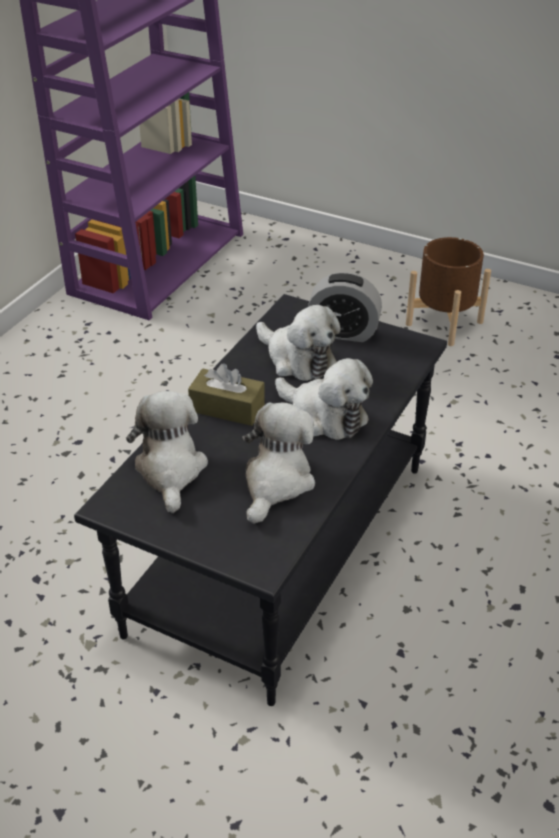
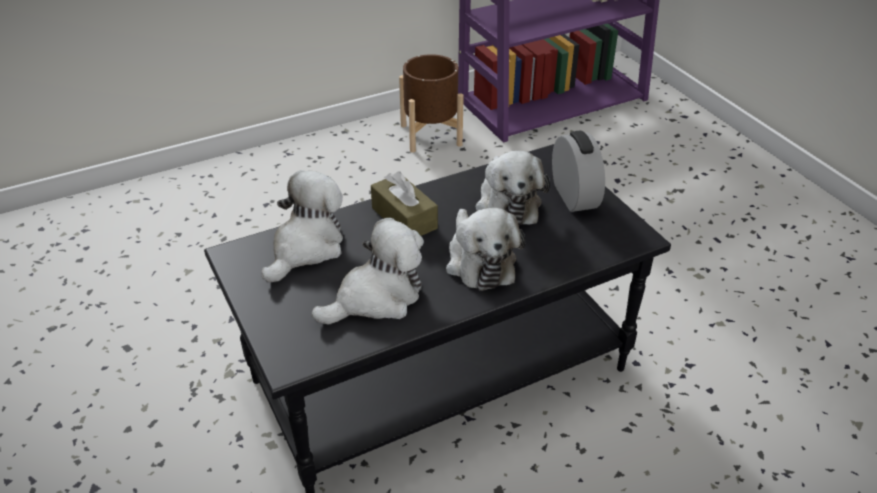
camera: 35 degrees right, 0 degrees up
(343, 332) = (574, 196): alarm clock -> alarm clock turned 150 degrees counterclockwise
(444, 323) = (776, 246): brown planter -> brown planter (431, 135)

